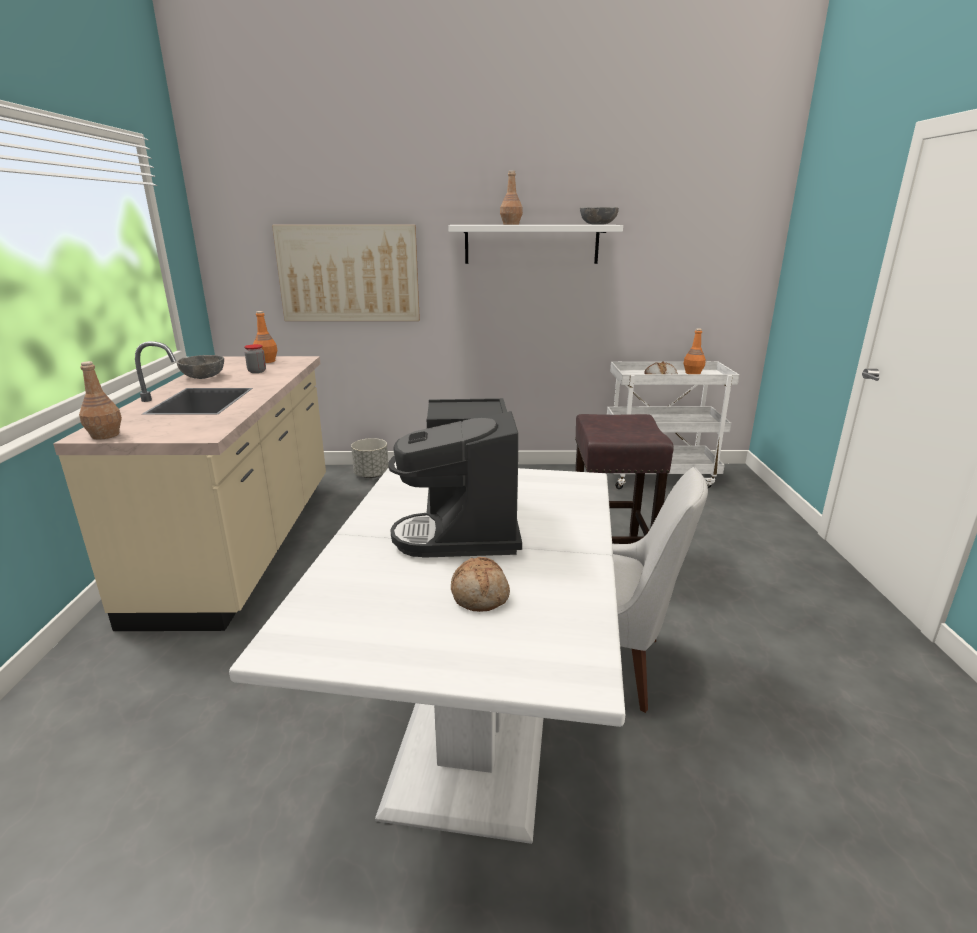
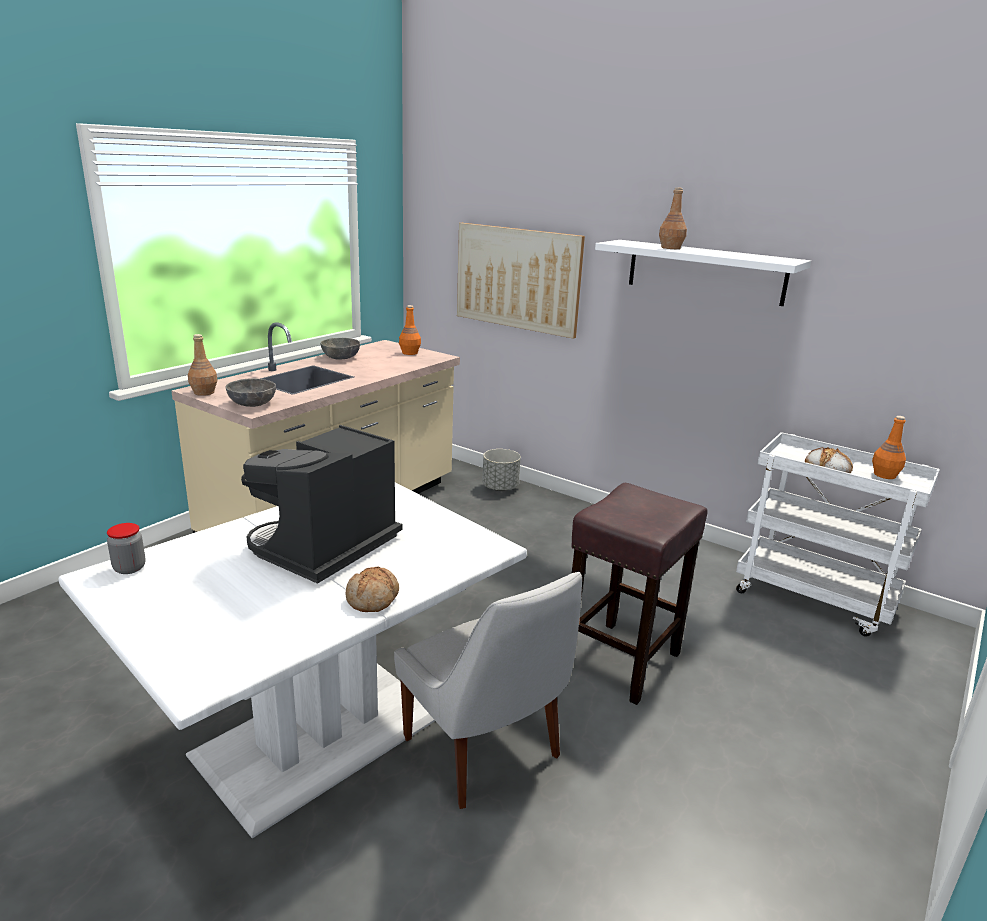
camera: 35 degrees right, 0 degrees up
(257, 371) = (384, 361): jar -> jar (129, 568)
(480, 595) = (244, 600): bread -> bread (373, 599)
(598, 224) = (778, 259): grey bowl -> grey bowl (252, 404)

